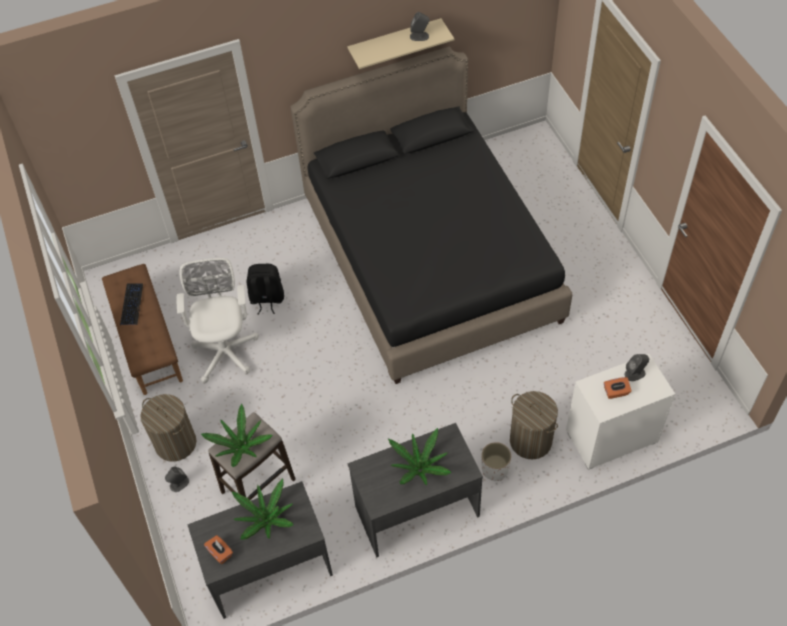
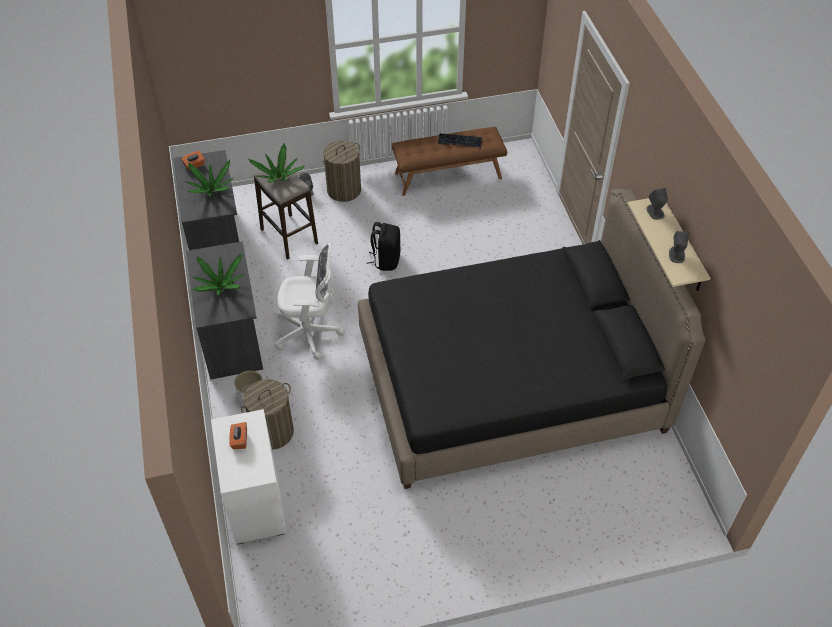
camera: 95 degrees right, 5 degrees down
(225, 350) = (428, 222): white office chair -> white office chair (311, 333)
(266, 299) = (479, 252): black backpack -> black backpack (386, 260)
(635, 373) = (256, 462): grey speaker -> grey speaker (655, 212)

